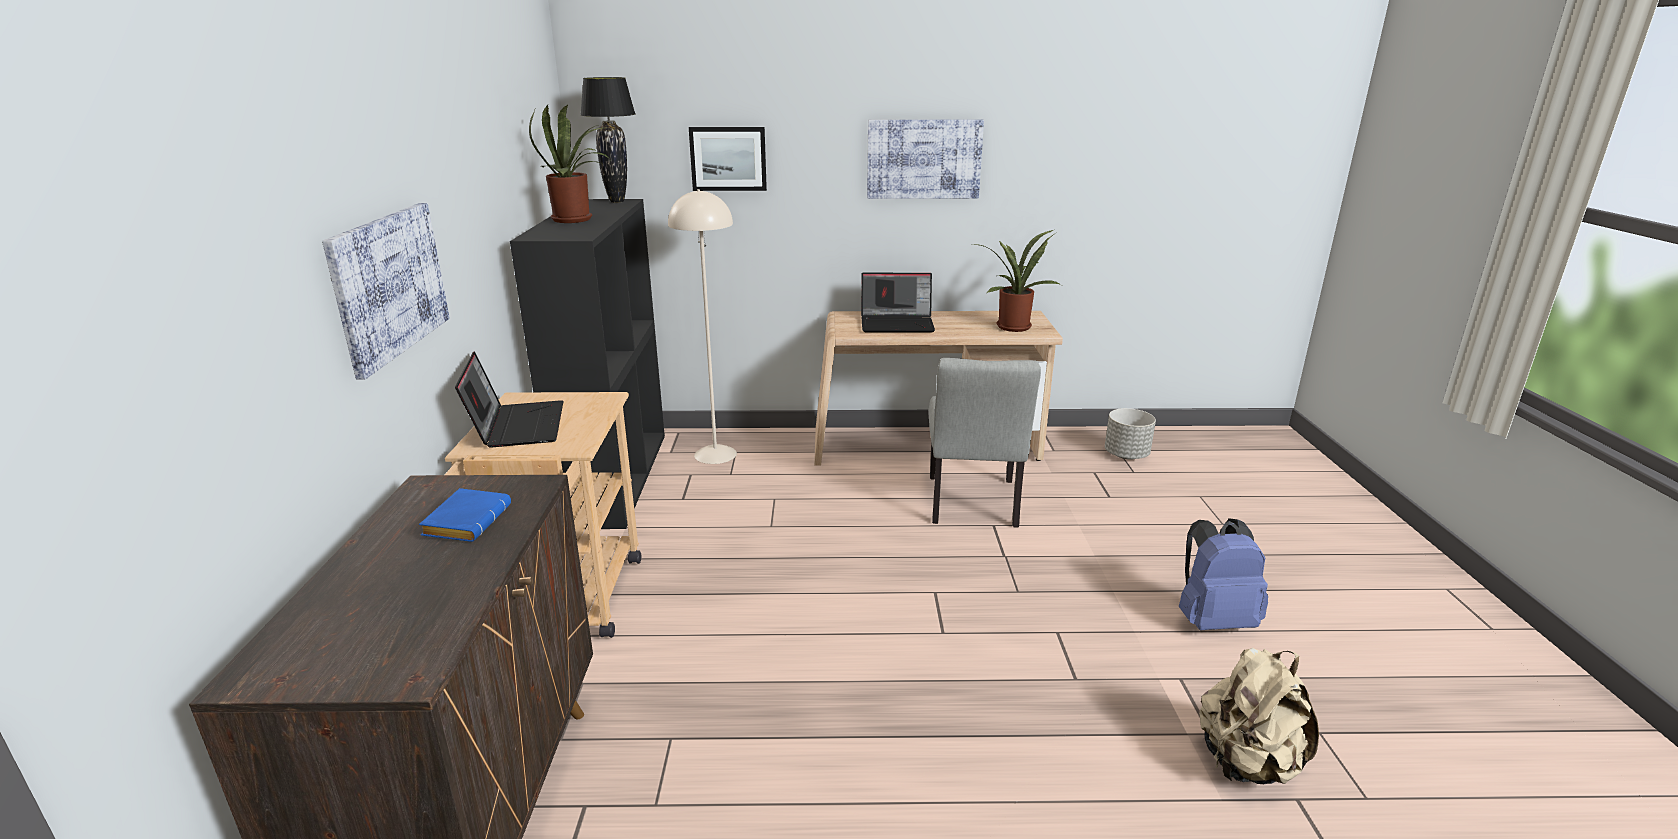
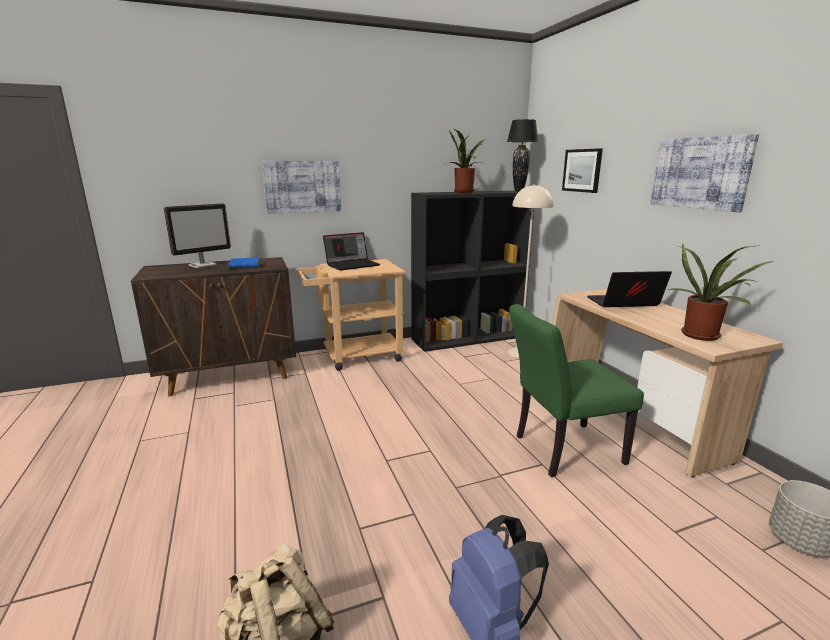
camera: 70 degrees right, 5 degrees down
(362, 583) = (203, 265): none -> monitor
(898, 324) = (623, 303): laptop -> laptop turned 105 degrees clockwise
(972, 506) = (561, 450): grey chair -> green chair

